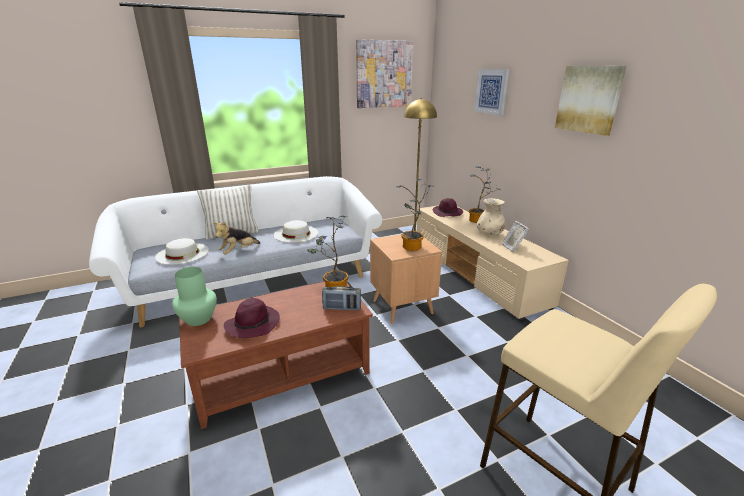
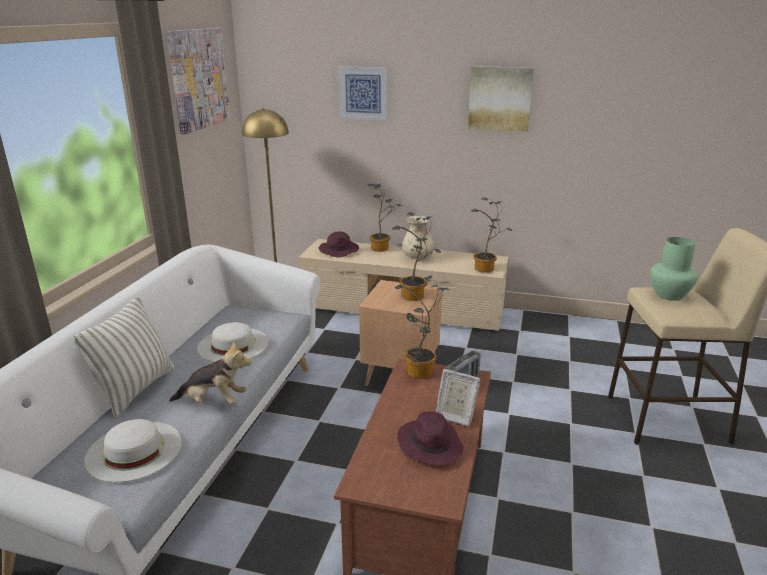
camera: 50 degrees left, 0 degrees up
(199, 319) = (371, 481): green vase -> green vase (669, 295)
(238, 251) = (214, 401): plush toy -> plush toy turned 75 degrees counterclockwise
(512, 247) = (457, 263): picture frame -> picture frame (455, 416)
(526, 260) = (486, 269): none -> potted plant

